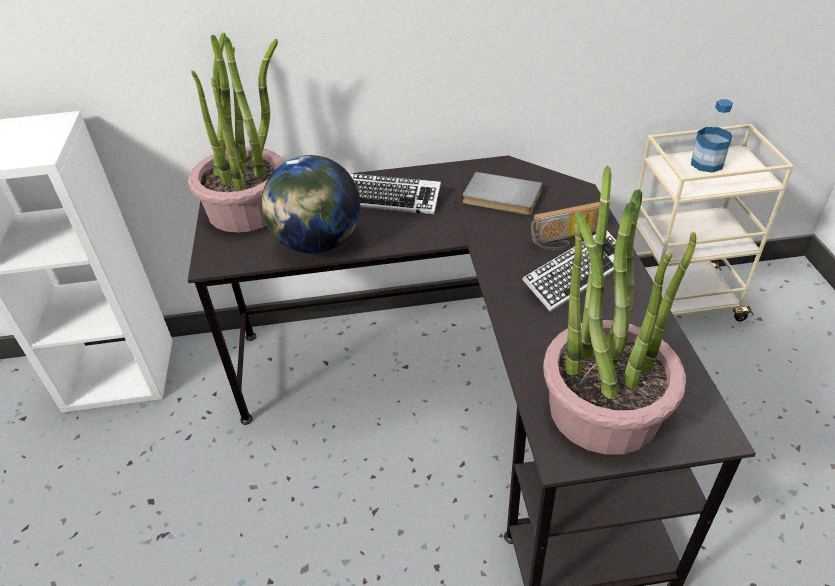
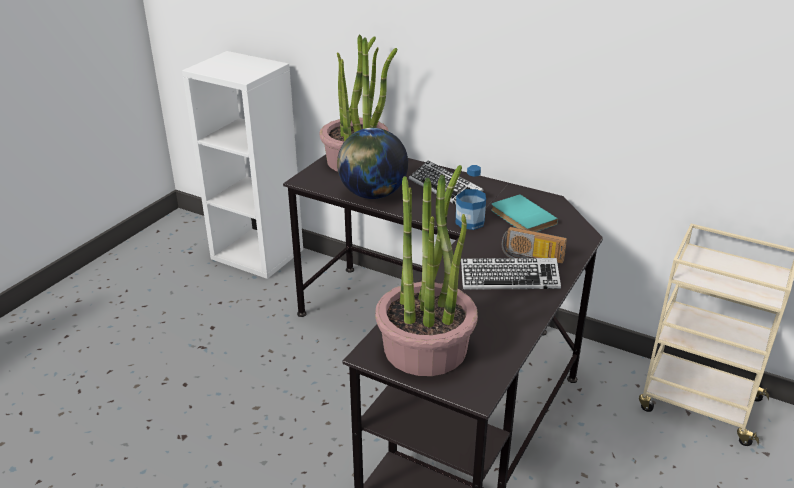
camera: 35 degrees right, 10 degrees down
(501, 197) = (521, 217): grey book -> turquoise book
(707, 163) = (735, 267): bottle -> bottle (470, 222)

